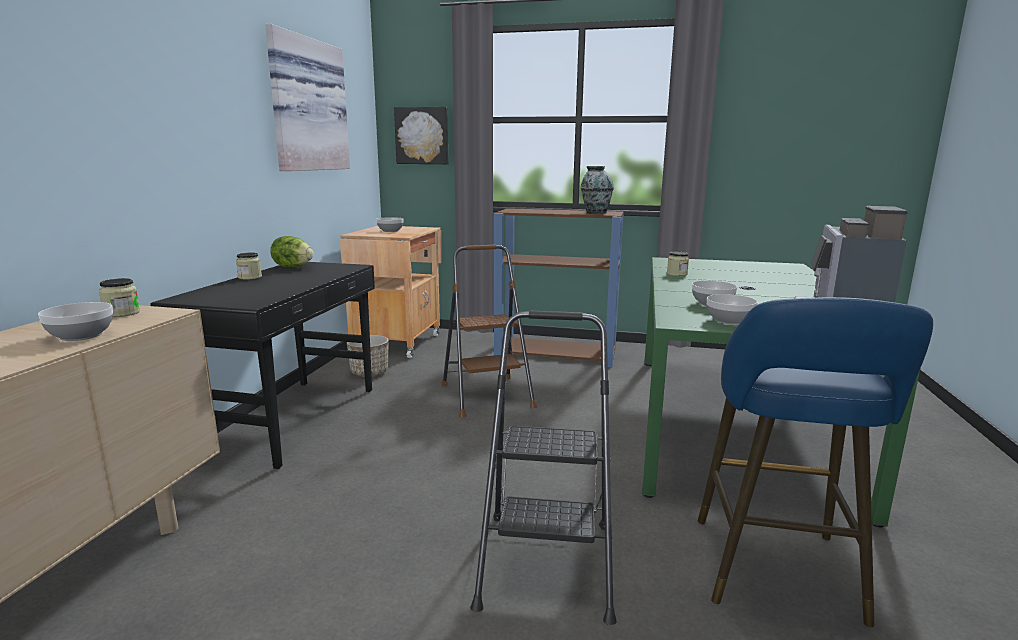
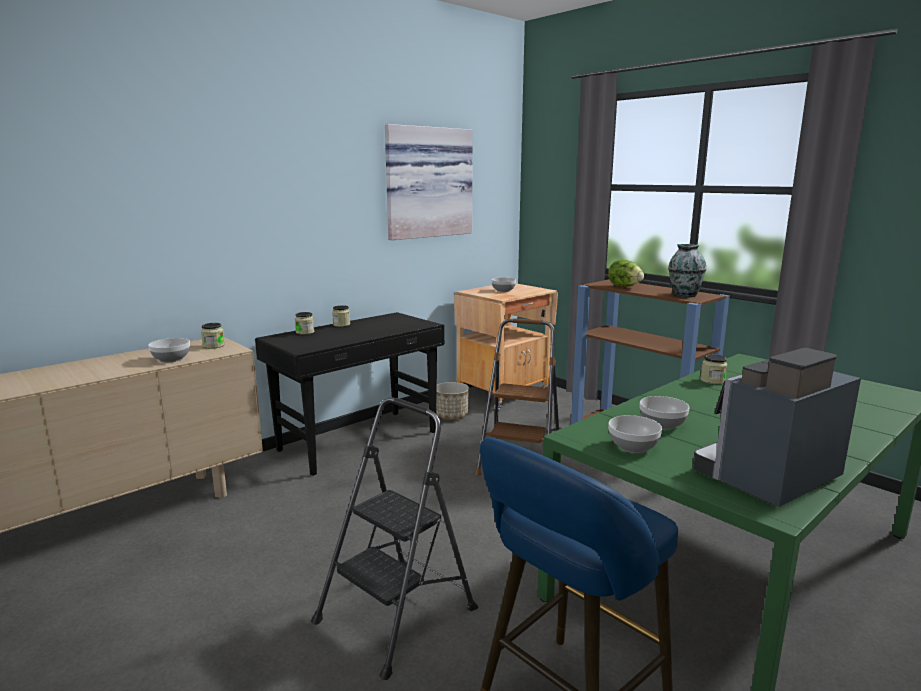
camera: 35 degrees right, 0 degrees up
(216, 289) = (305, 332): none -> jar
(293, 267) = (384, 318): lettuce -> lettuce (624, 286)
(422, 136) = (554, 201): picture -> none

